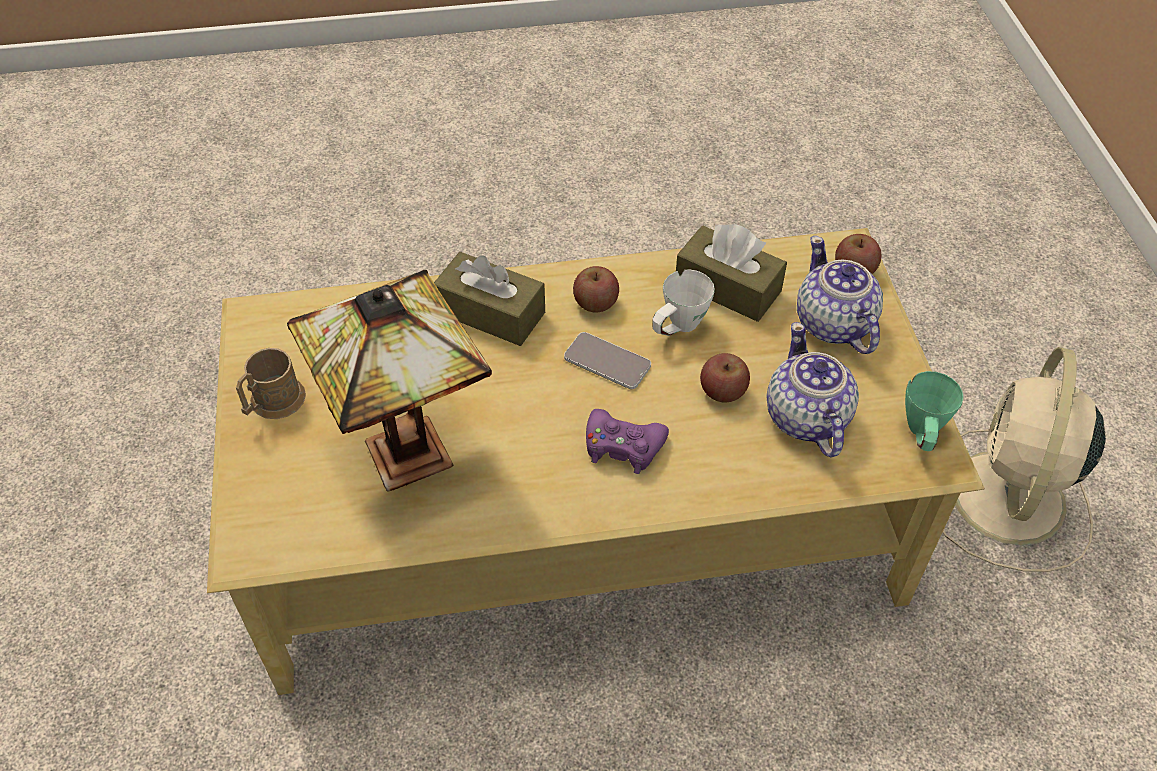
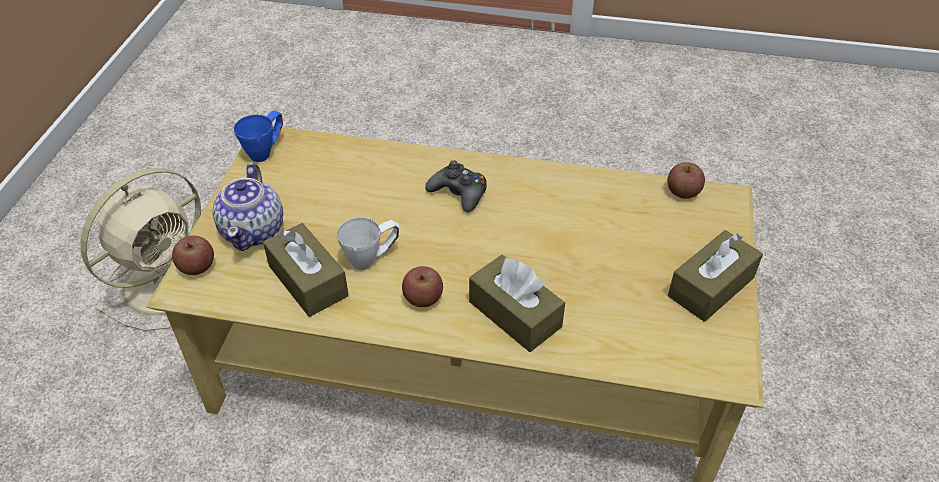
camera: 160 degrees left, 5 degrees down
(272, 403) = (711, 287): brown mug -> brown tissue box
(402, 451) = (613, 228): table lamp -> none
(607, 362) = (439, 249): phone -> none
(623, 446) = (459, 193): purple game controller -> black game controller
(723, 391) = (369, 208): apple -> apple (683, 192)
(806, 418) = (328, 178): teapot -> none
(921, 437) = (266, 151): green mug -> blue mug

